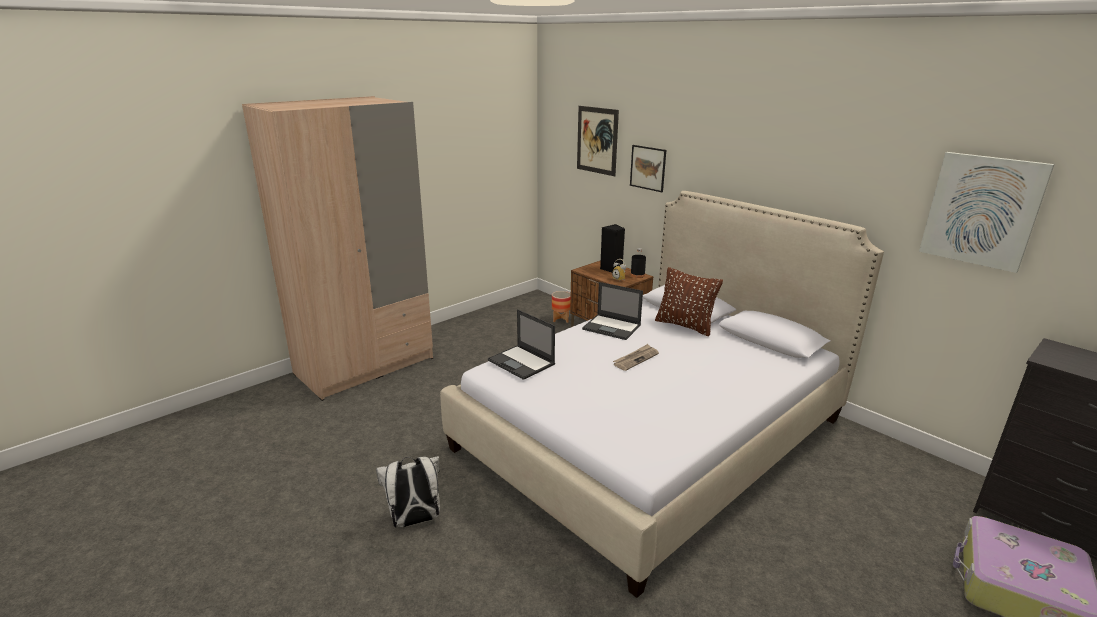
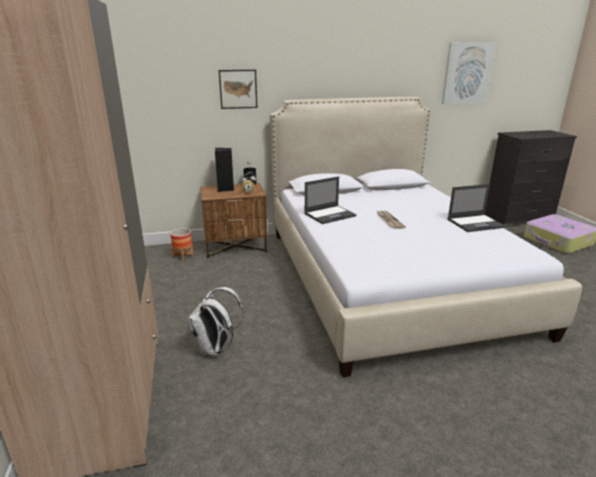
camera: 60 degrees left, 0 degrees up
(415, 520) = (446, 431): white backpack -> white backpack (215, 349)
(522, 362) = (363, 257): laptop -> laptop (476, 223)
(597, 140) = (171, 72): picture -> none
(684, 326) = (351, 197): brown pillow -> none

